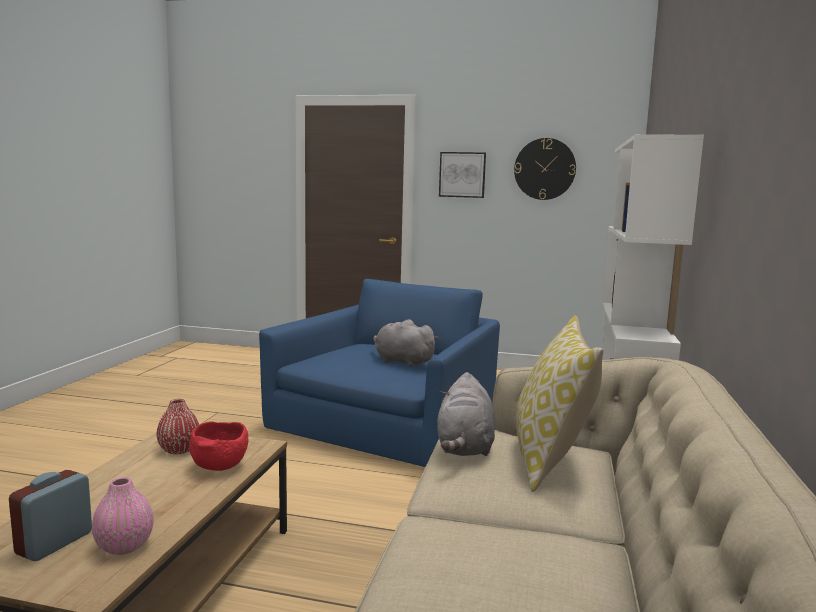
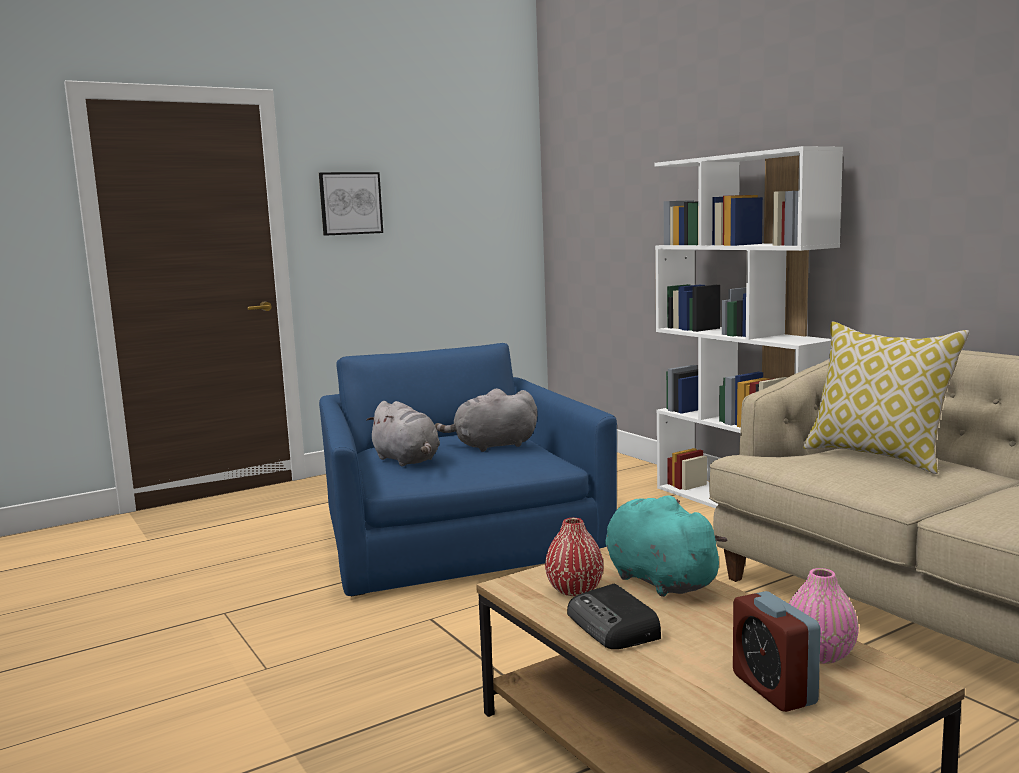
camera: 45 degrees left, 0 degrees up
(127, 474) = (614, 627): none -> radio
(220, 466) = (657, 579): red bowl -> turquoise plush toy
(465, 447) = (817, 470): grey plush toy -> grey plush toy (407, 460)
(544, 169) = (447, 191): wall clock -> none

